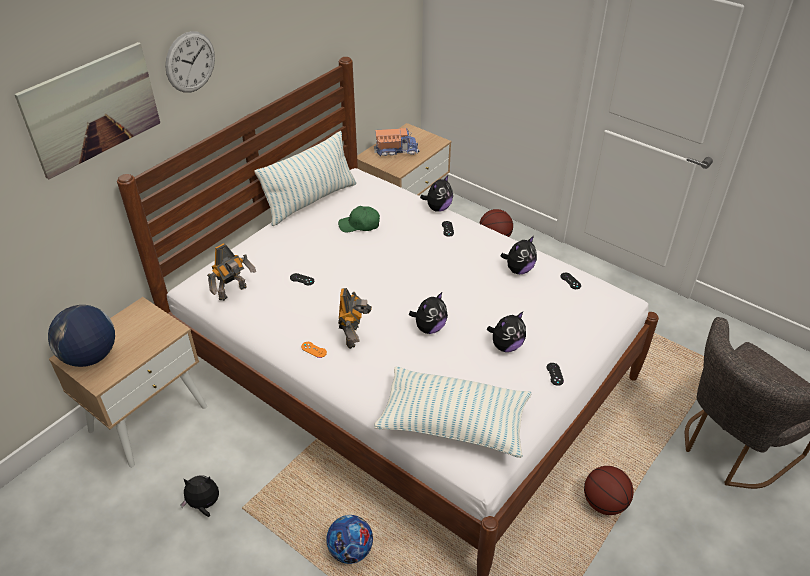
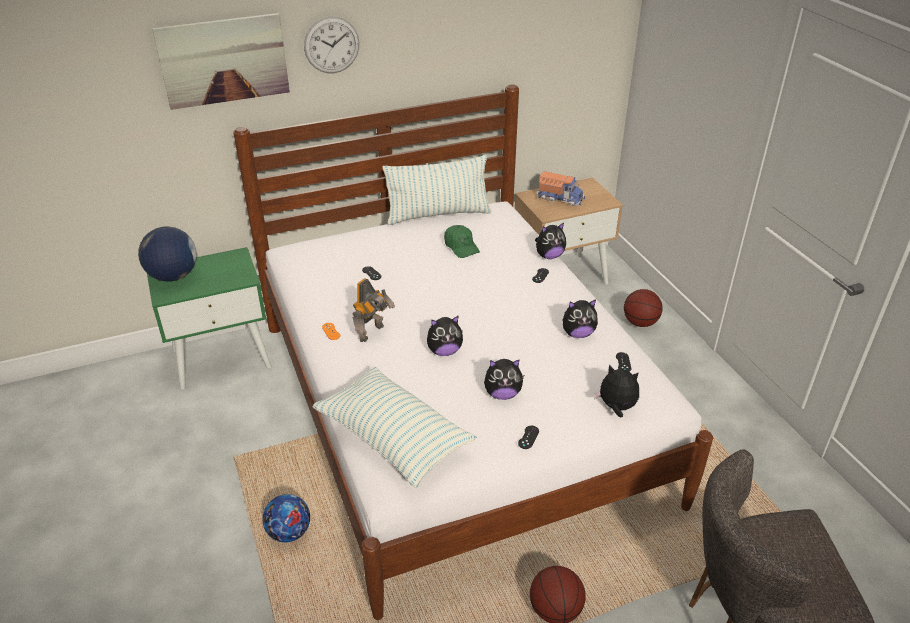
camera: 30 degrees right, 5 degrees down
(149, 417) = (222, 357): beige nightstand -> green nightstand
(204, 505) = (208, 441): plush toy -> plush toy (616, 407)
(234, 293) = (309, 265): toy robot -> none
(359, 225) = (461, 246): green cap -> green cap turned 150 degrees counterclockwise

